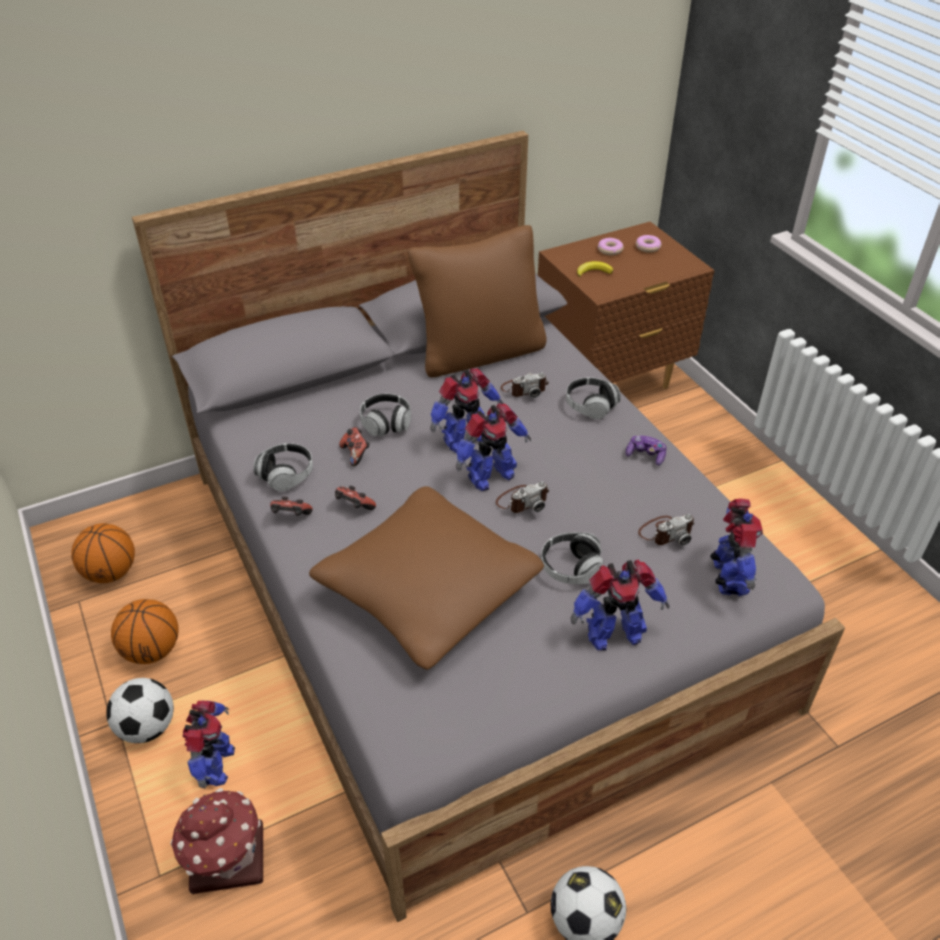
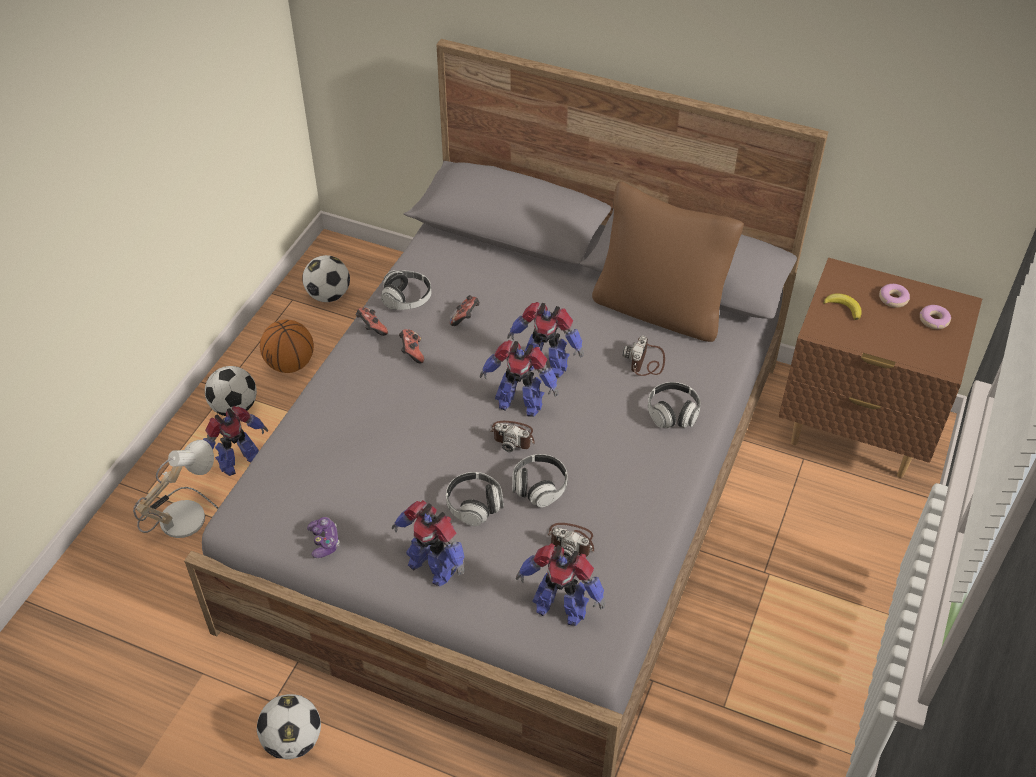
camera: 50 degrees right, 5 degrees up
(111, 572) = (329, 295): basketball -> football
(225, 858) = (182, 515): toy house -> table lamp
(386, 423) = (515, 312): headphones -> headphones (539, 487)
(428, 590) = (372, 439): brown pillow -> none
(524, 389) = (646, 362): camera -> camera turned 75 degrees clockwise
(646, 455) = (650, 481): game controller -> game controller (324, 542)
(728, 578) = (560, 607): toy robot -> toy robot turned 60 degrees clockwise

